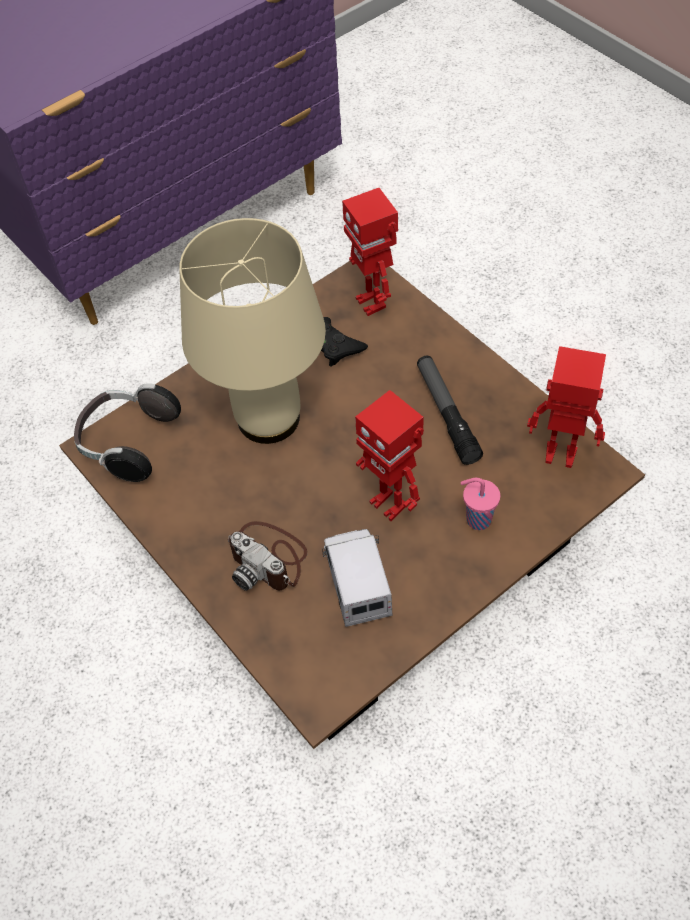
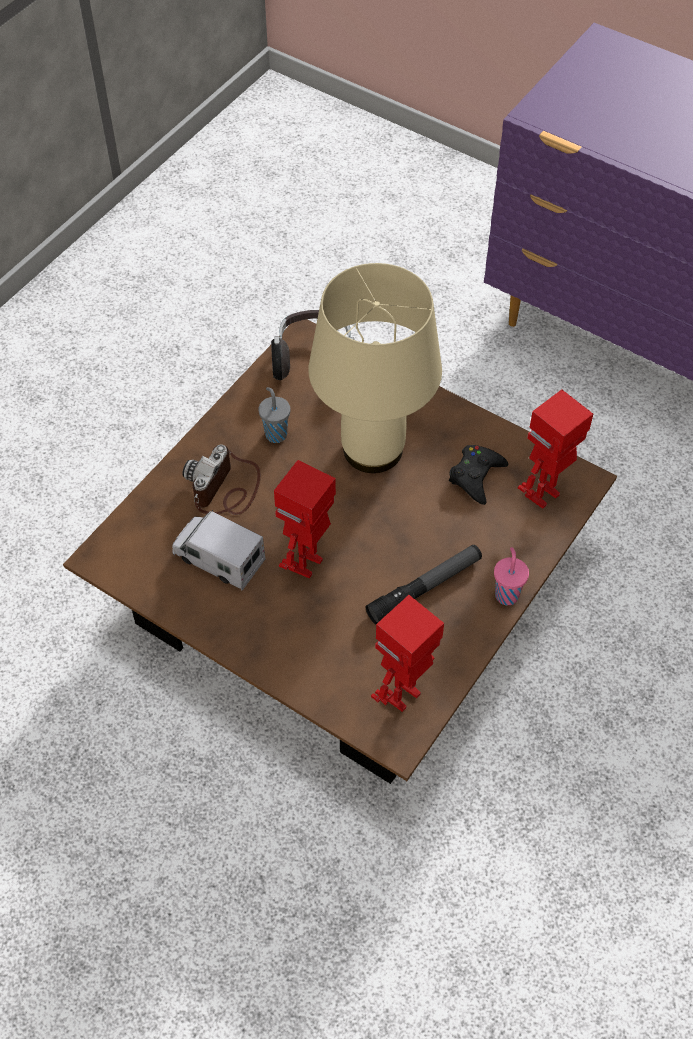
camera: 70 degrees right, 0 degrees up
(213, 498) = (275, 433): none -> grey cup
(357, 582) = (219, 558): toy truck -> toy truck turned 120 degrees counterclockwise
(477, 519) = (309, 637): pink cup -> pink cup (506, 594)
(560, 457) = (403, 696): toy robot -> toy robot turned 135 degrees counterclockwise

